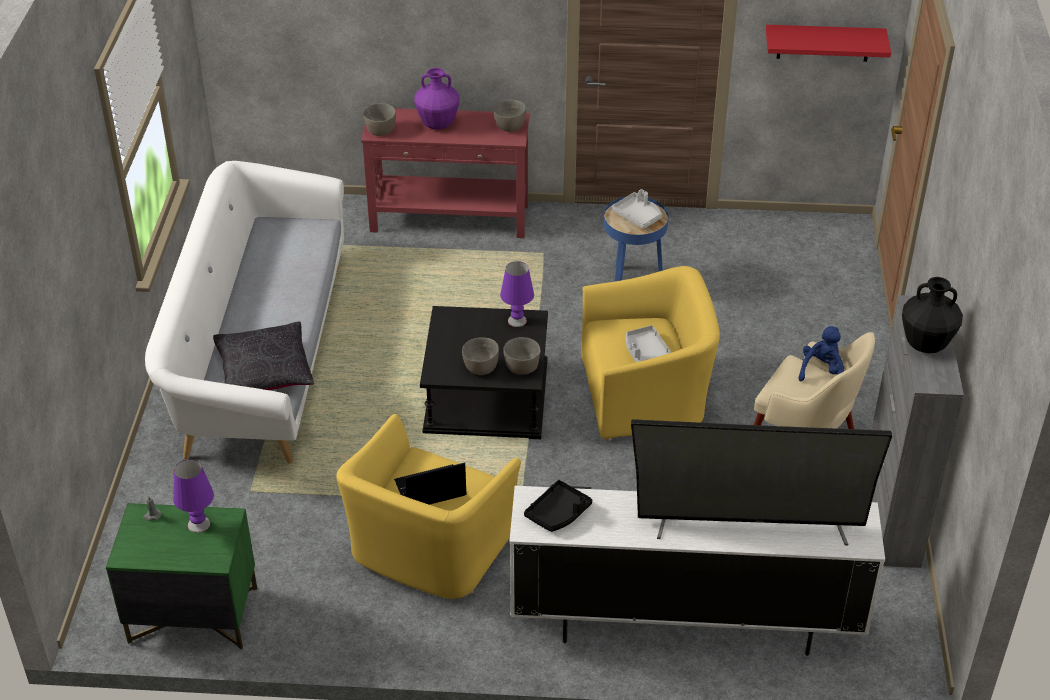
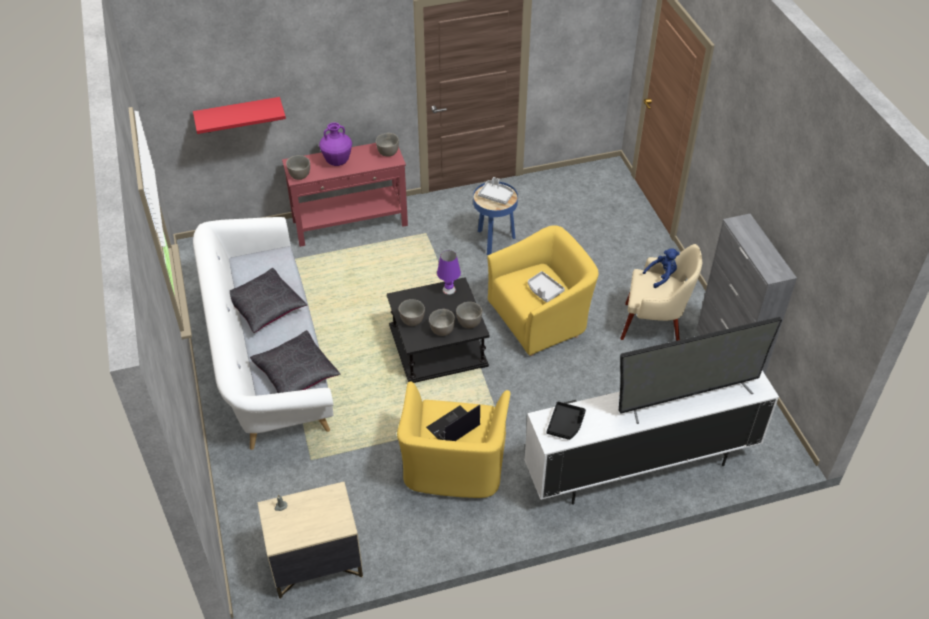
camera: 20 degrees left, 5 degrees up
(192, 615) = (315, 563): green nightstand -> beige nightstand
(198, 524) = (317, 503): purple table lamp -> none
(268, 284) = (265, 307): none -> black pillow
(448, 346) = (412, 320): none -> grey bowl
(821, 372) = (661, 276): blue plush toy -> blue plush toy turned 60 degrees clockwise
(823, 43) = (586, 52): red shelf -> red shelf (238, 115)
(925, 345) = (757, 249): black vase -> none

